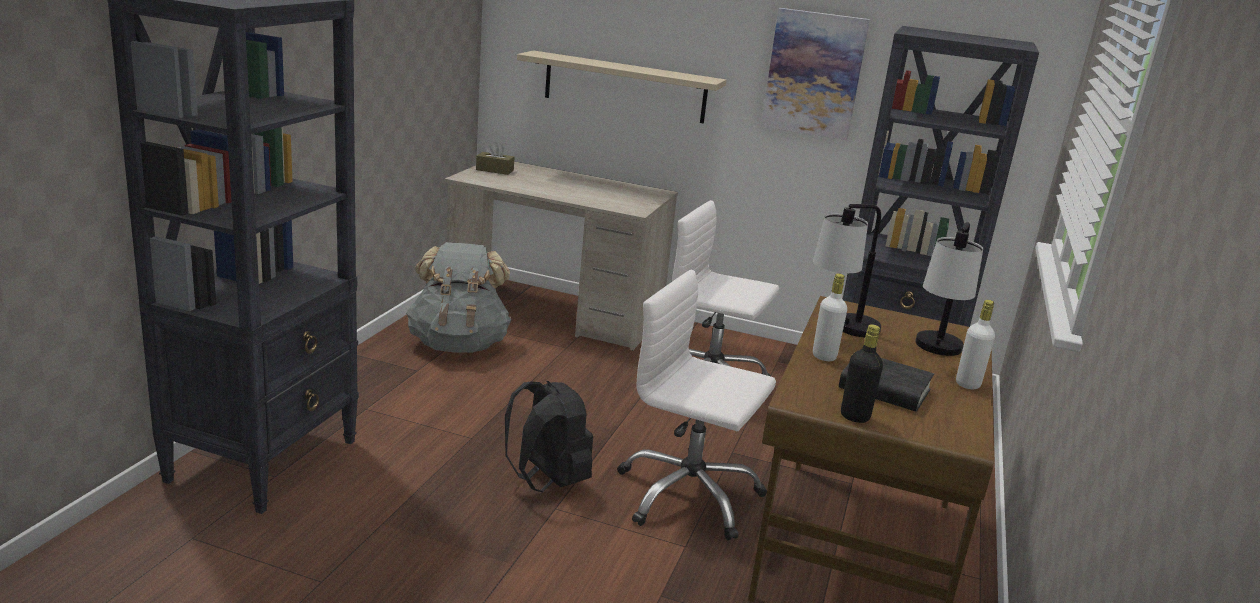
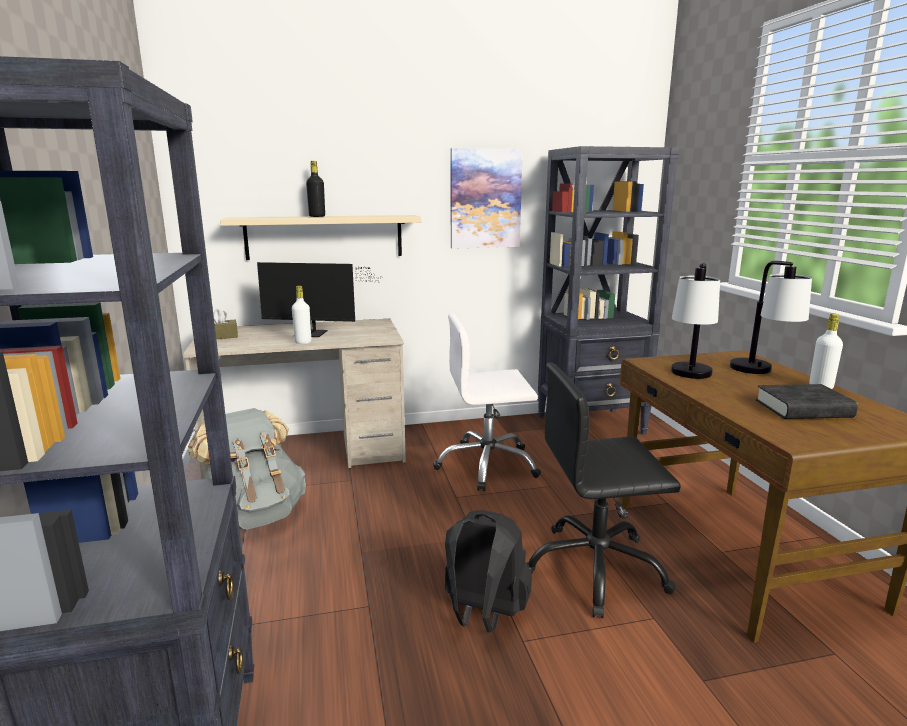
camera: 30 degrees left, 5 degrees down
(577, 189) = (315, 334): none -> monitor
(688, 496) = (595, 569): white office chair -> black office chair
(824, 356) = (724, 399): white bottle -> white bottle (303, 342)
(854, 416) = (843, 437): black bottle -> black bottle (317, 216)

